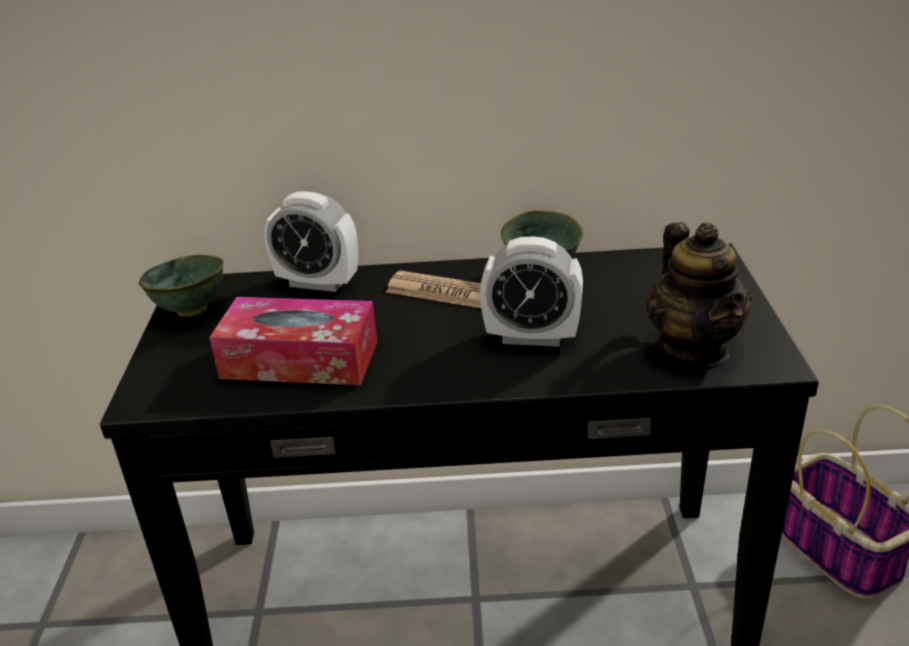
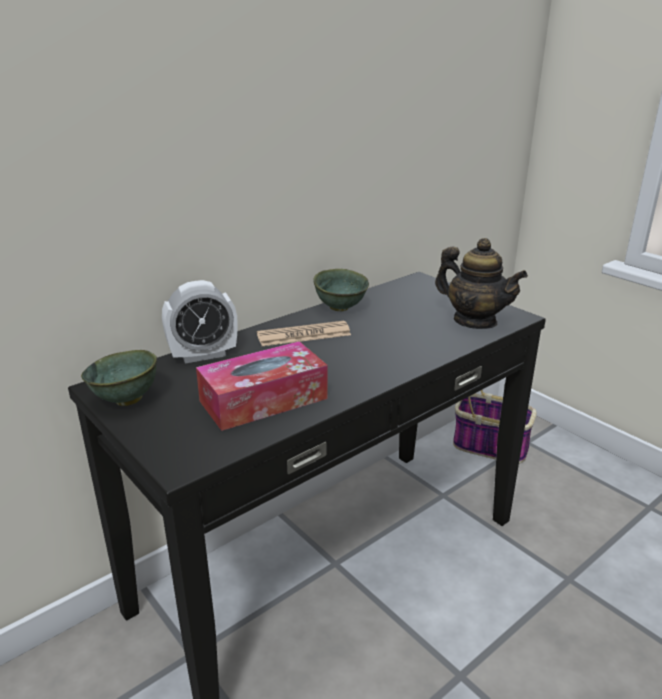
camera: 40 degrees left, 5 degrees down
(532, 337) = (388, 342): alarm clock -> none

